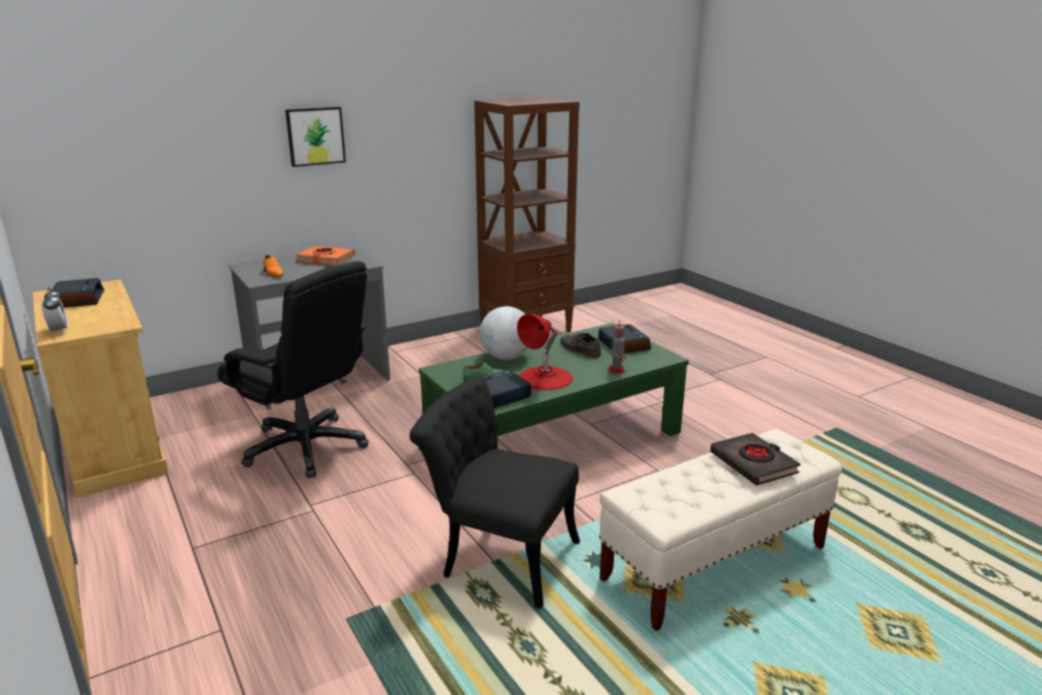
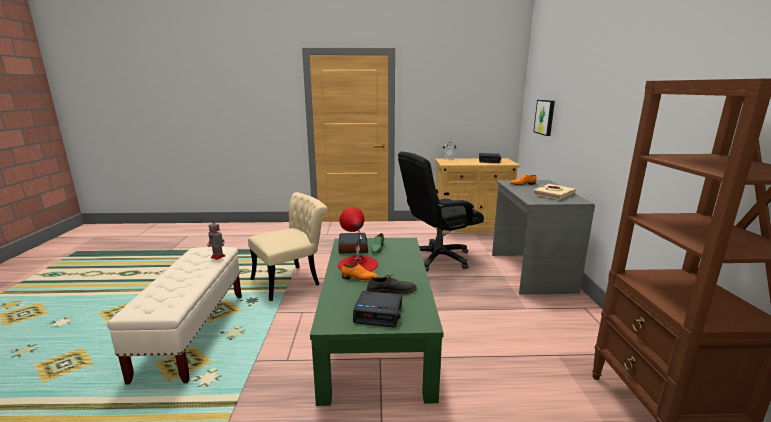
camera: 120 degrees right, 5 degrees down
(315, 136) = (605, 105): picture -> picture (545, 117)
(325, 259) = (553, 194): orange book -> beige book
(498, 556) = (292, 280): black chair -> beige chair
(506, 357) = (406, 261): globe -> none
(576, 368) = (359, 278): none -> orange shoe
(616, 370) = (337, 292): toy robot -> toy robot (218, 257)
(753, 463) = (170, 286): black book -> none

